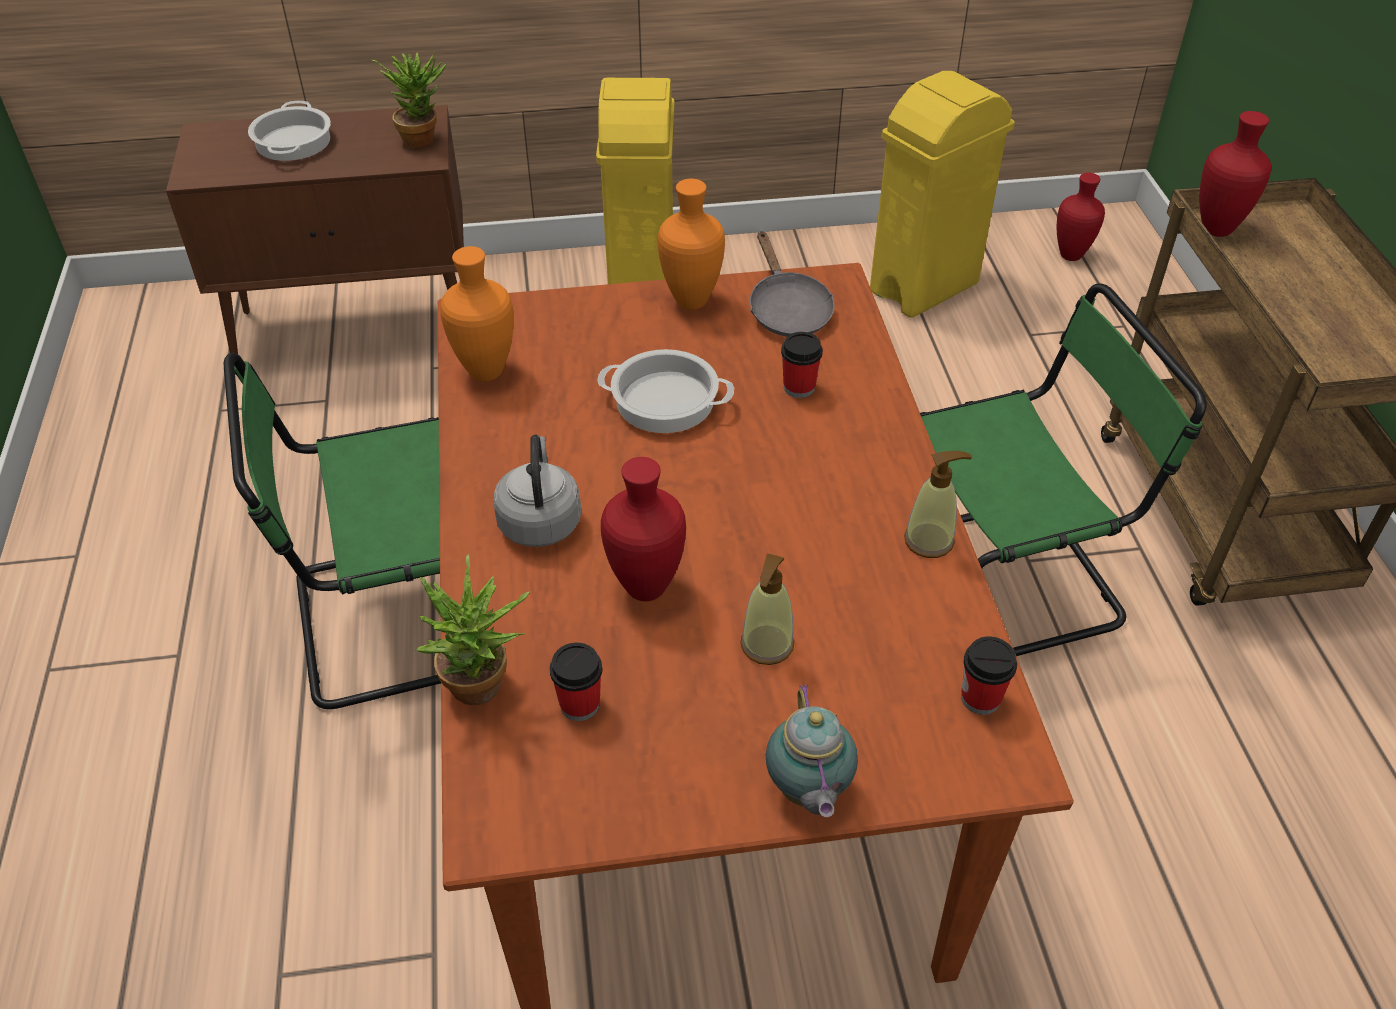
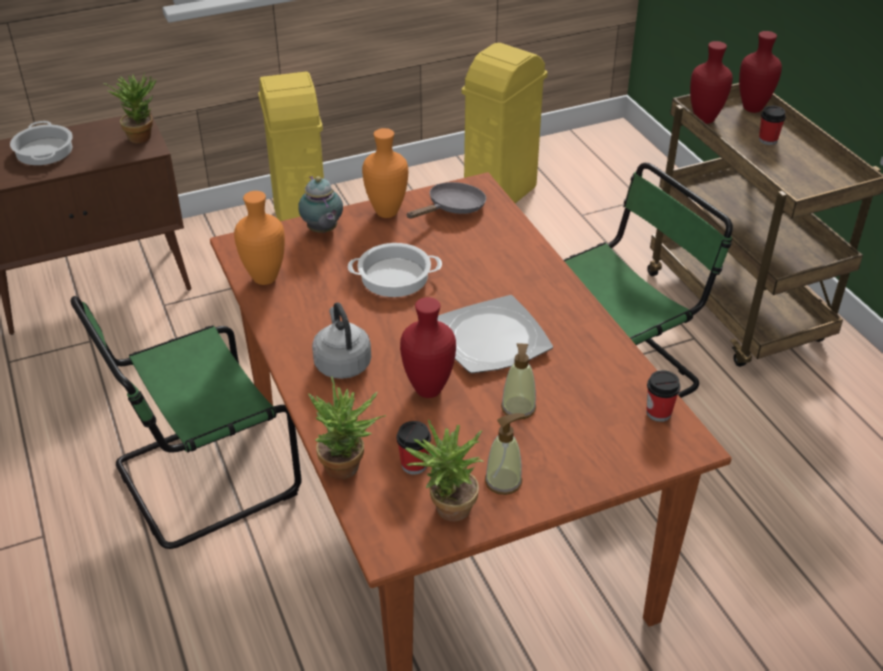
camera: 15 degrees left, 5 degrees down
(598, 791) = (446, 510): none -> potted plant
(767, 525) = (491, 339): none -> plate
(787, 310) = (452, 208): grey frying pan -> grey frying pan turned 105 degrees counterclockwise
(799, 388) = (479, 254): cup -> cup (768, 140)
(807, 792) = (575, 484): teapot -> teapot (322, 231)
(929, 540) = (595, 330): soap dispenser -> soap dispenser (503, 481)
(1069, 256) = (591, 160): red vase -> red vase (752, 109)

